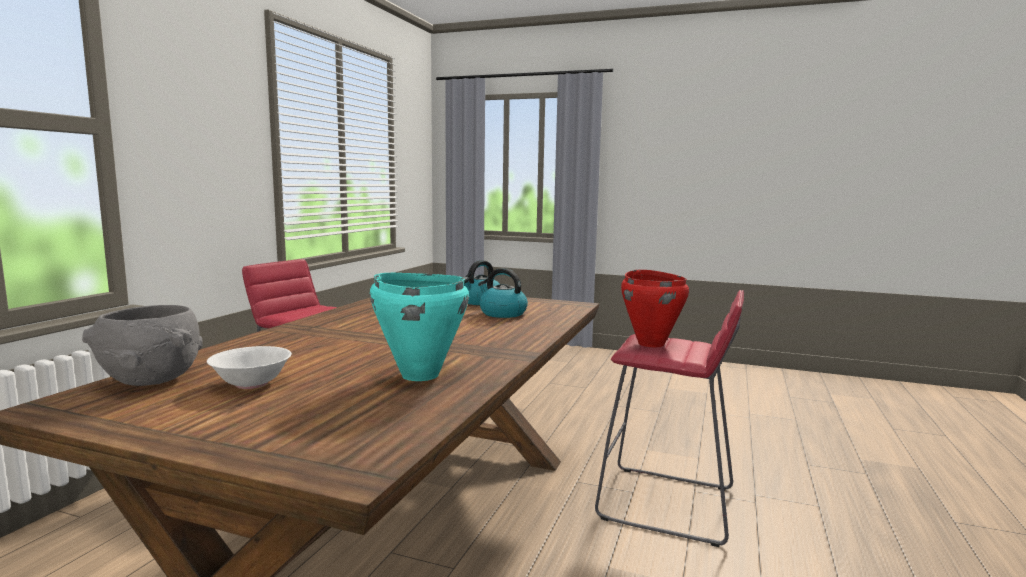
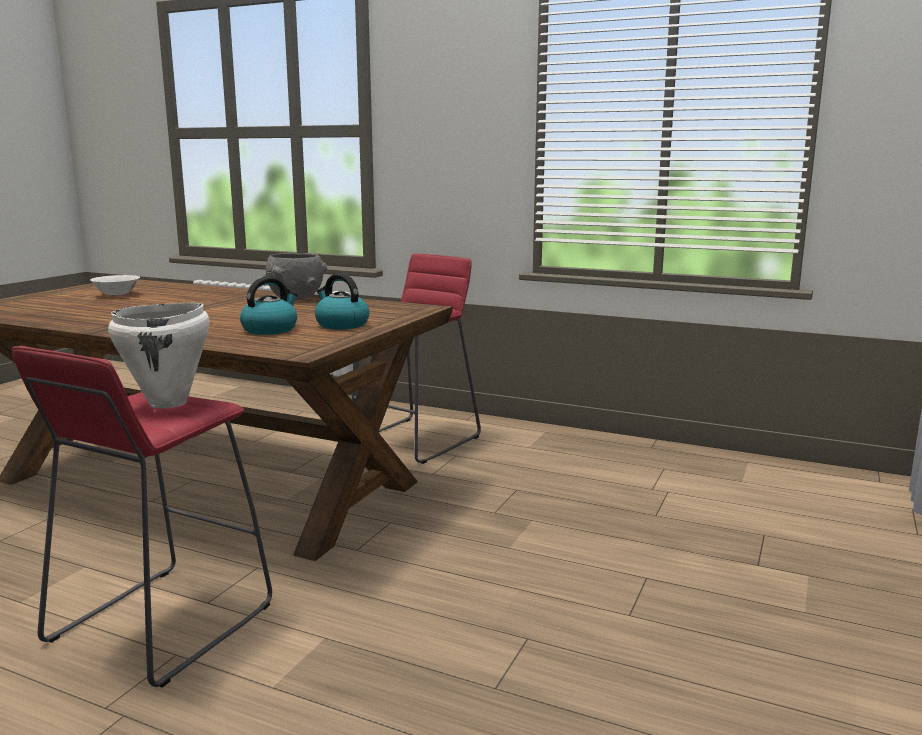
camera: 95 degrees right, 5 degrees up
(152, 381) = (147, 285): grey bowl -> grey bowl (295, 298)
(419, 375) = (85, 314): turquoise cooking pot -> none
(651, 343) = (169, 403): red cooking pot -> white cooking pot

